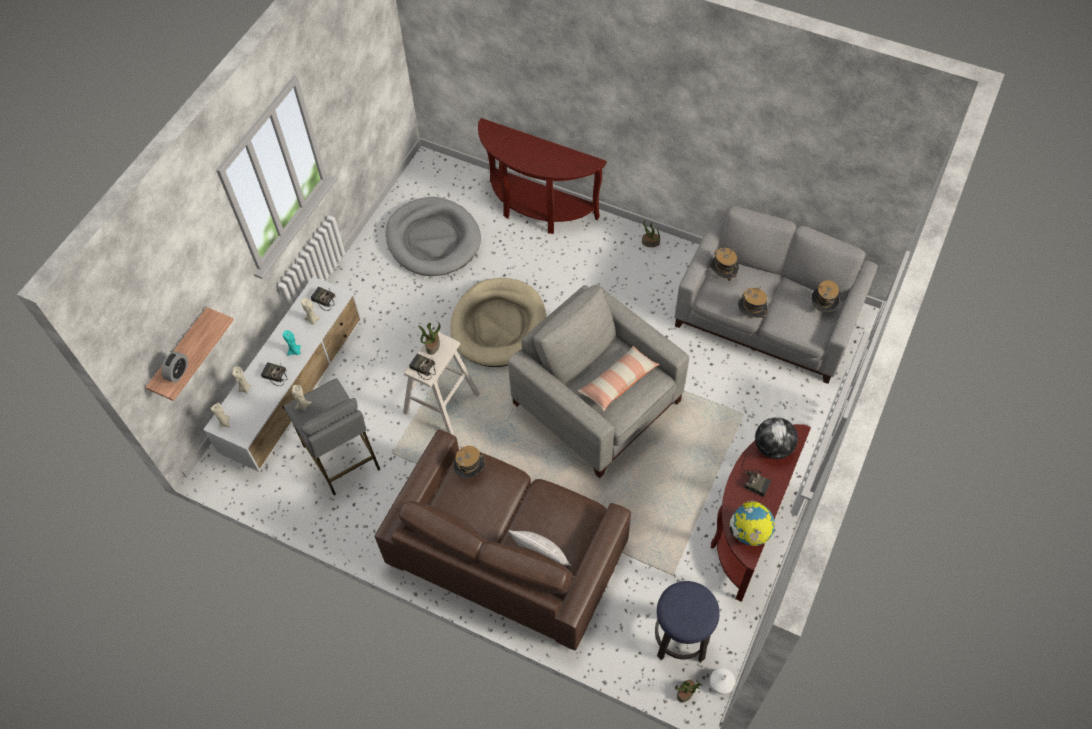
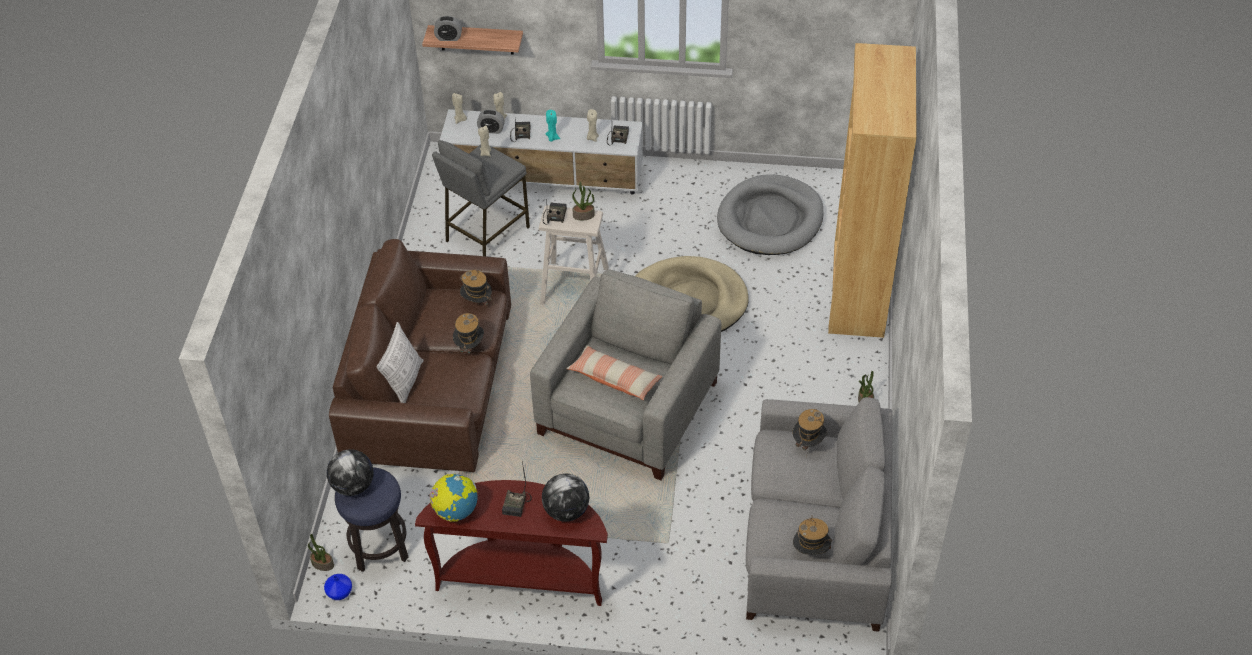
camera: 70 degrees right, 10 degrees down
(255, 399) = (491, 130): none -> alarm clock
(537, 209) = (857, 290): brown console table -> brown bookcase
(680, 619) = (353, 486): none -> globe
(721, 683) = (340, 592): white vase -> blue vase
(751, 315) = (767, 484): hat -> hat (470, 347)

